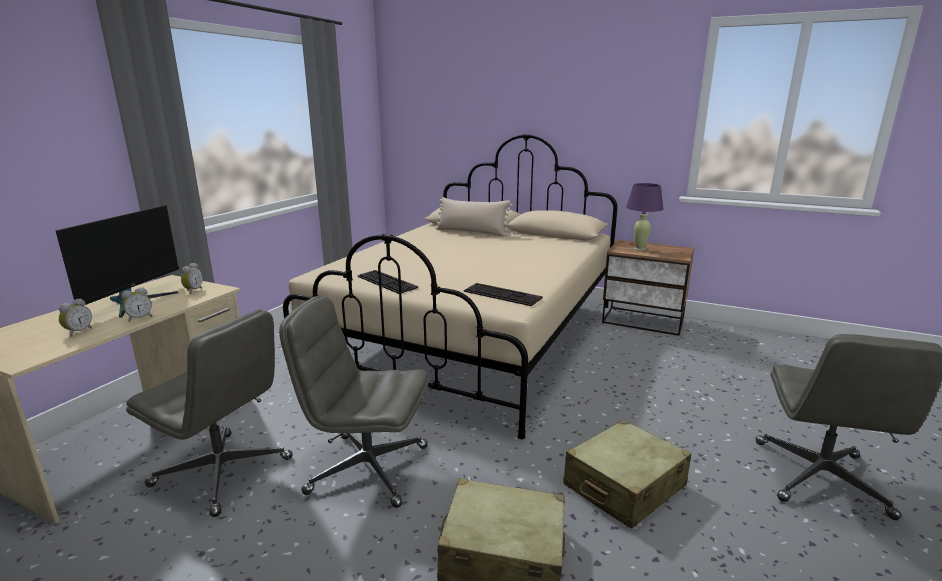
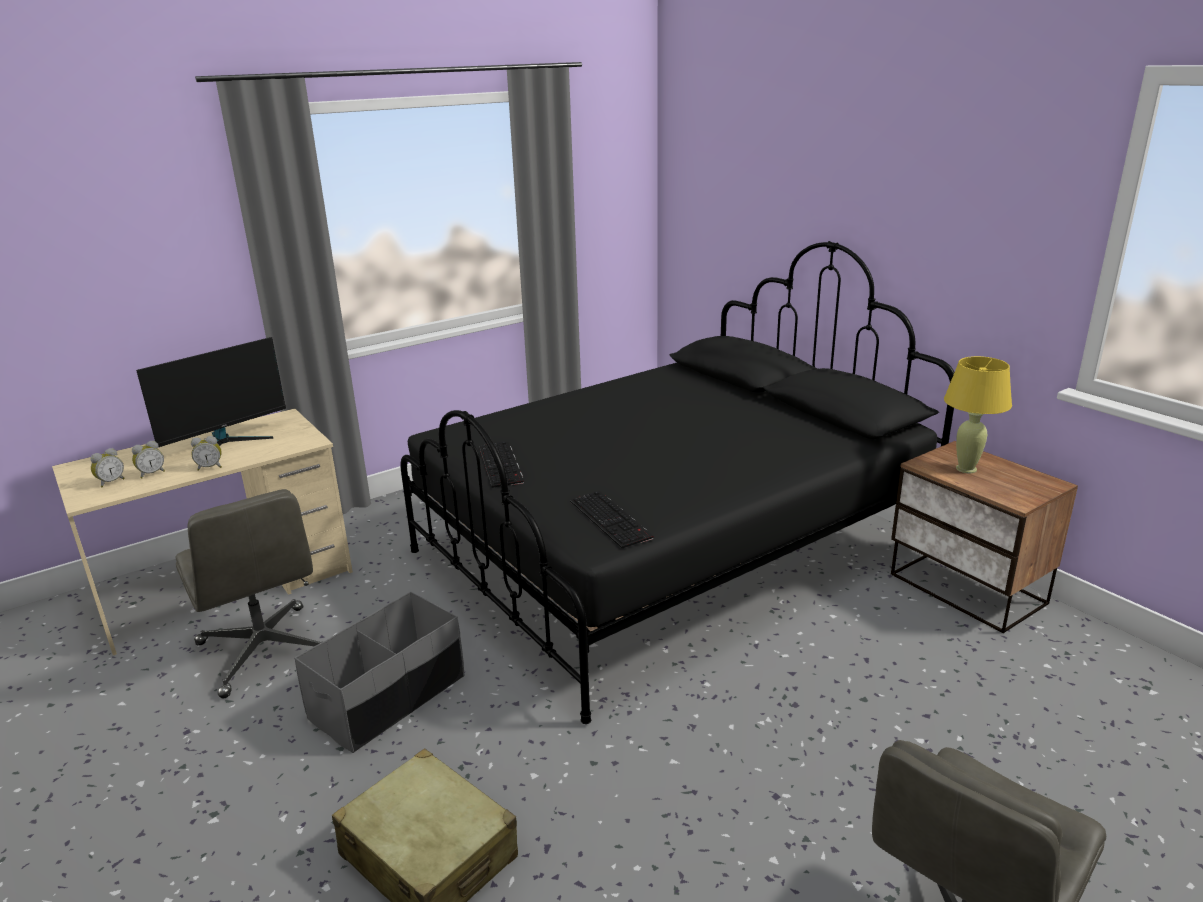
camera: 30 degrees right, 5 degrees up
(192, 291) = (288, 438): alarm clock -> alarm clock (110, 482)
(367, 469) = (389, 697): grey office chair -> grey storage box
(472, 232) = (715, 391): beige pillow -> none
(473, 337) = (670, 551): beige bed -> black bed
(624, 486) = (648, 837): beige suitcase -> none
(640, 249) = (966, 469): purple table lamp -> yellow table lamp

